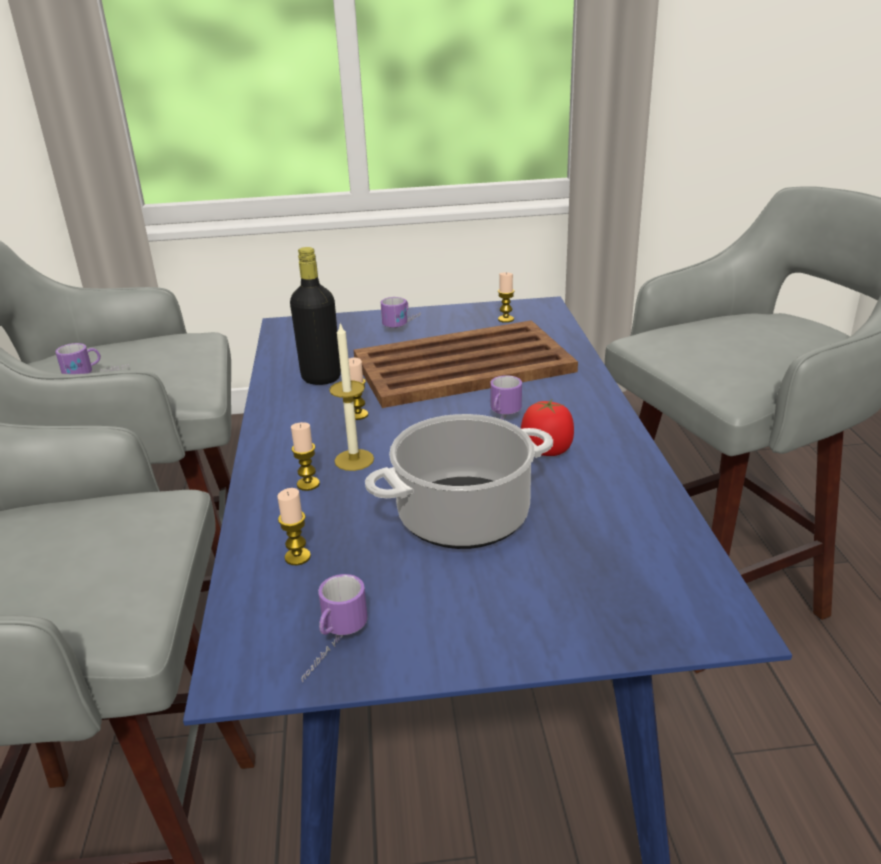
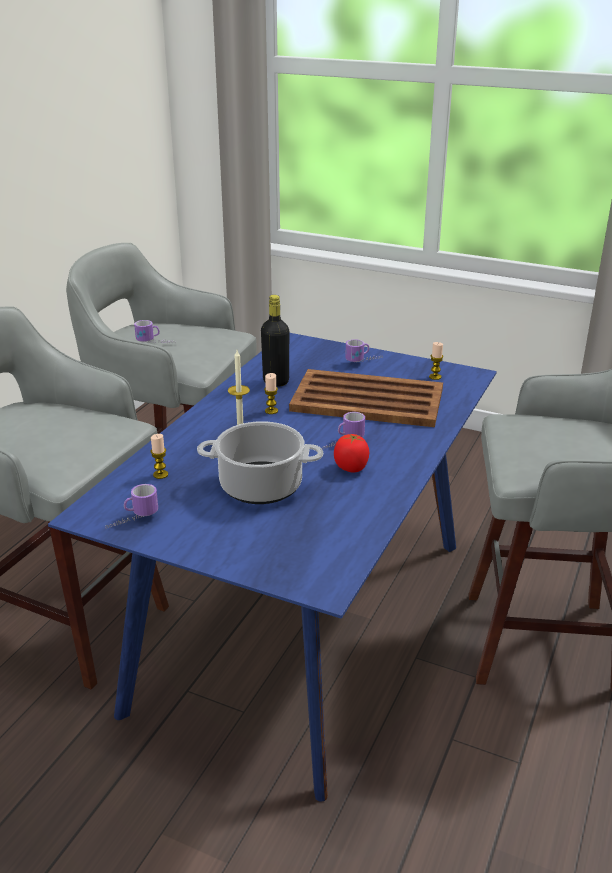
camera: 30 degrees right, 0 degrees up
(308, 484) = (203, 440): candle -> none

